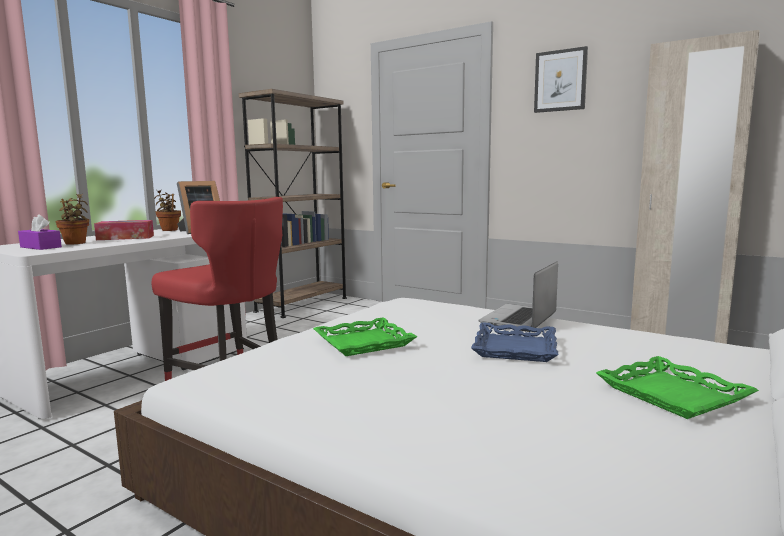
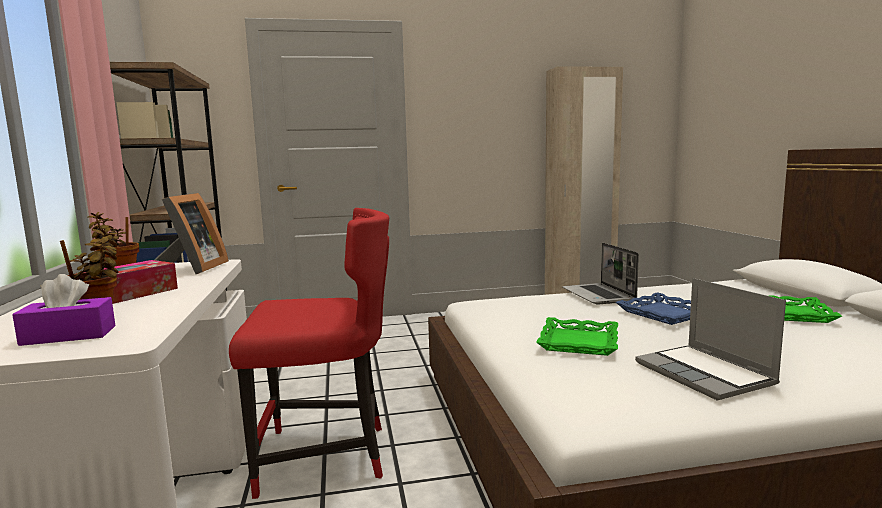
camera: 45 degrees left, 0 degrees up
(356, 393) = (706, 374): none -> laptop
(560, 80) = (471, 87): picture -> none

